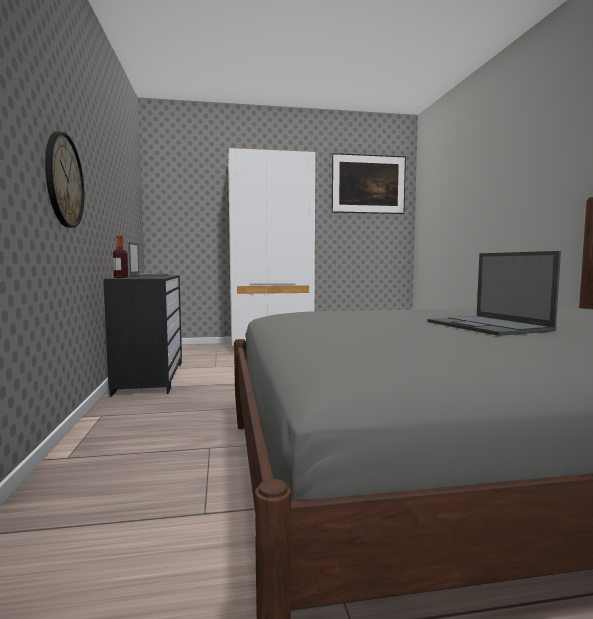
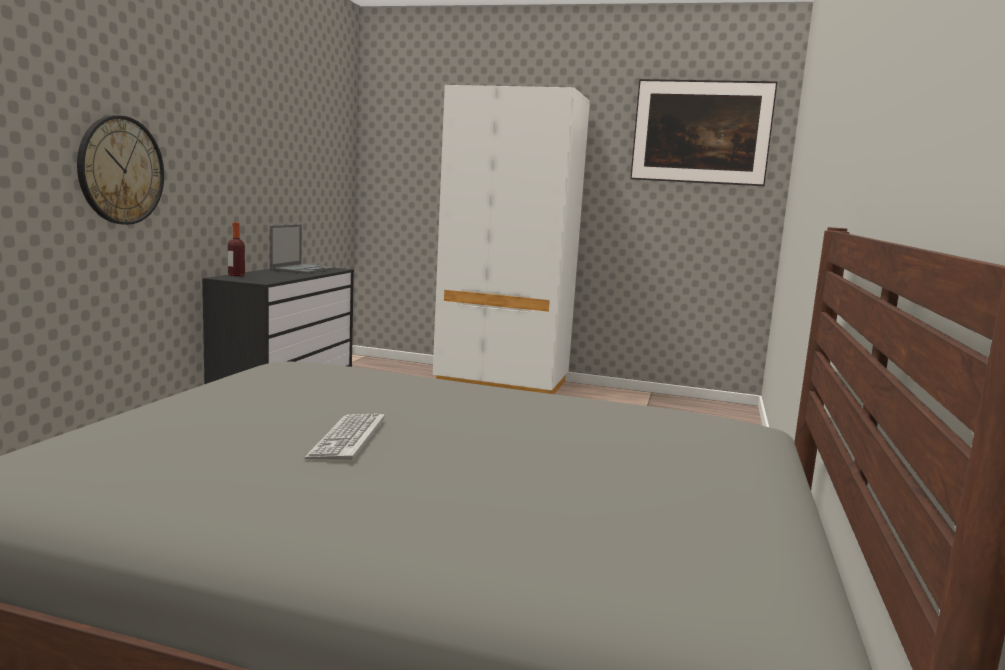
camera: 25 degrees right, 5 degrees up
(488, 326) = (347, 438): laptop -> keyboard

